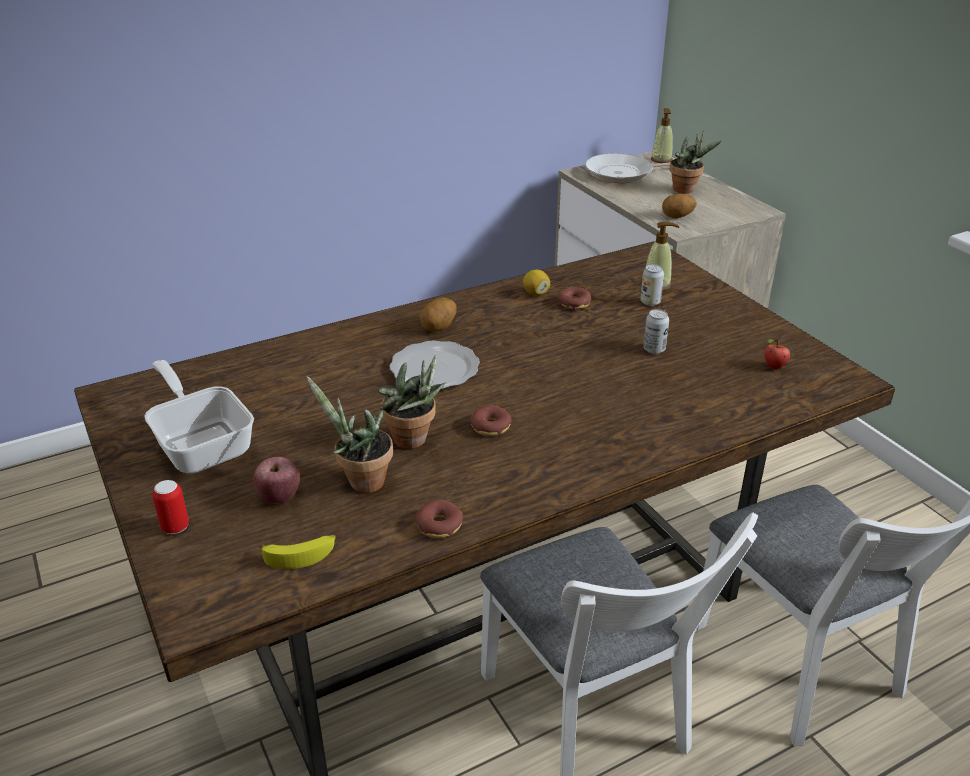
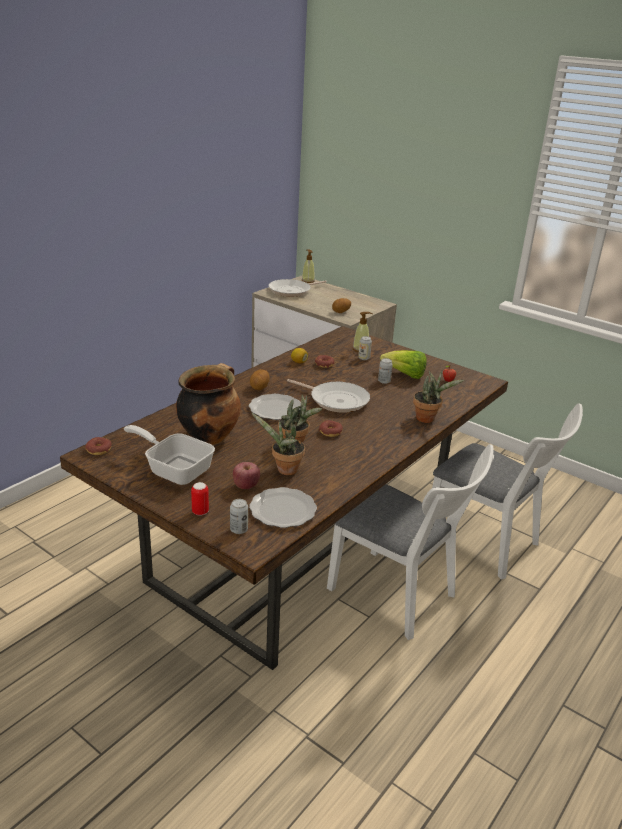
camera: 25 degrees left, 5 degrees down
(203, 575) = (239, 530): none -> can
(297, 396) = (209, 436): none -> cooking pot
(301, 555) = (283, 509): banana -> plate
(439, 525) = (343, 481): donut -> donut (99, 450)
(545, 370) = (336, 400): none -> frying pan
(687, 190) = (335, 297): potted plant -> potted plant (428, 419)
(700, 343) = (405, 375): none -> lettuce

